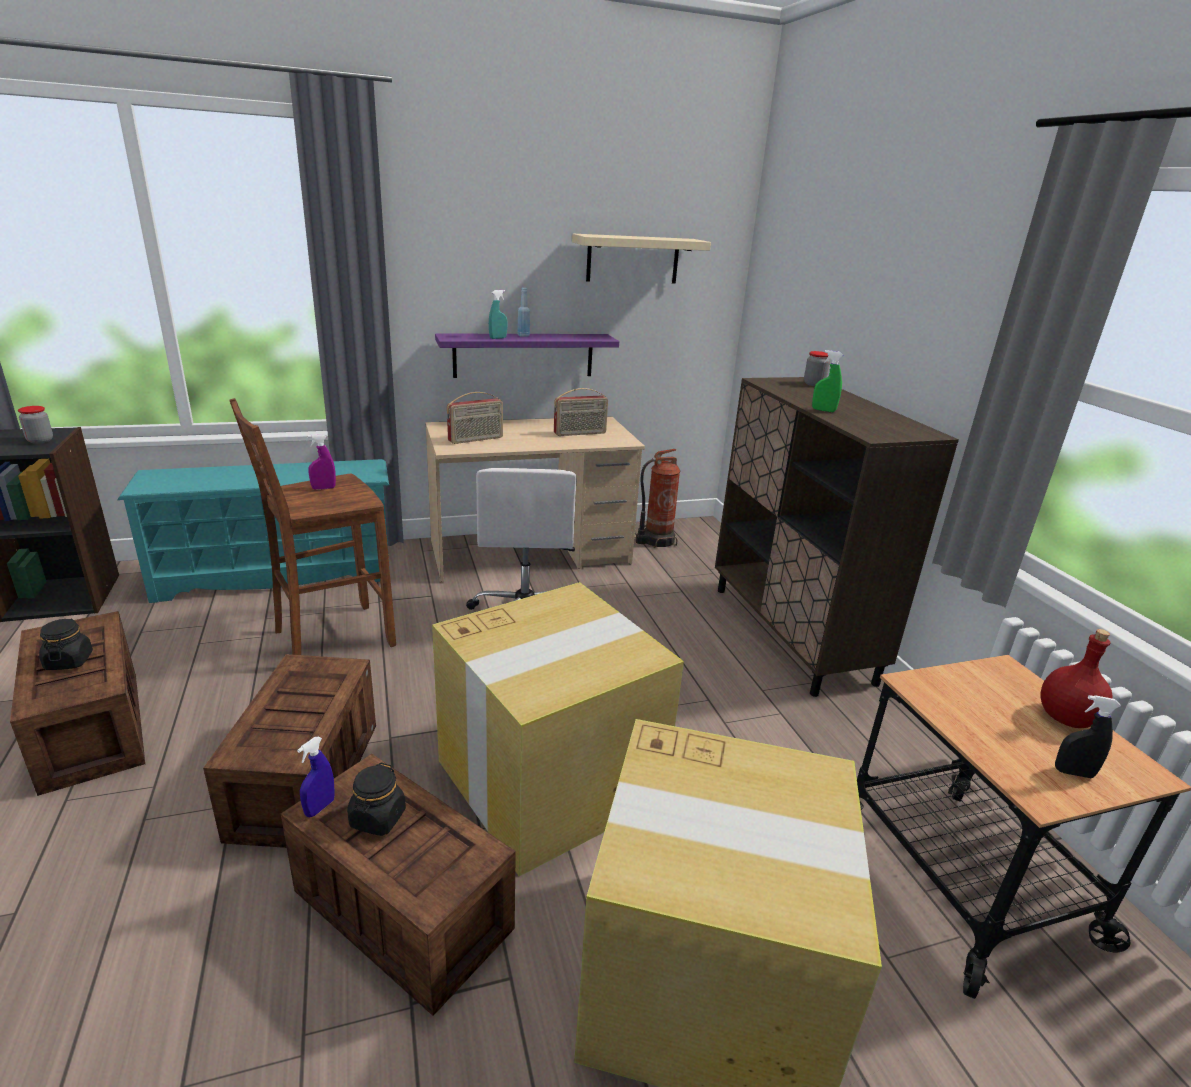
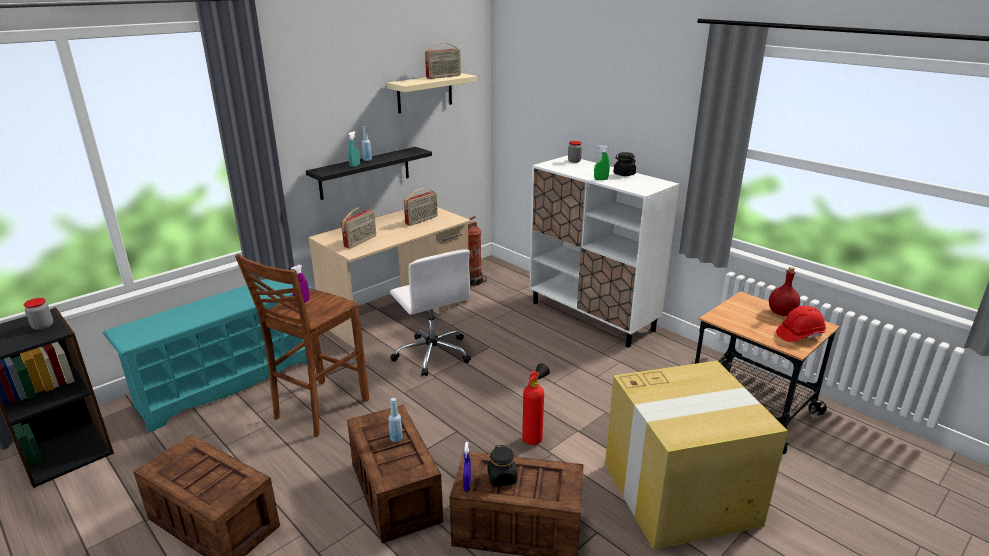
camera: 25 degrees left, 0 degrees up
(69, 661) = (201, 475): black jar -> black jar (624, 174)
(311, 701) = (396, 438): none -> blue bottle
(524, 355) = (365, 173): purple shelf -> black shelf
(552, 779) = (534, 438): cardboard box -> fire extinguisher
(660, 238) = (444, 77): none -> radio
(791, 633) = (592, 316): brown cabinet -> white cabinet
(1073, 773) = (799, 335): black spray bottle -> red hard hat

